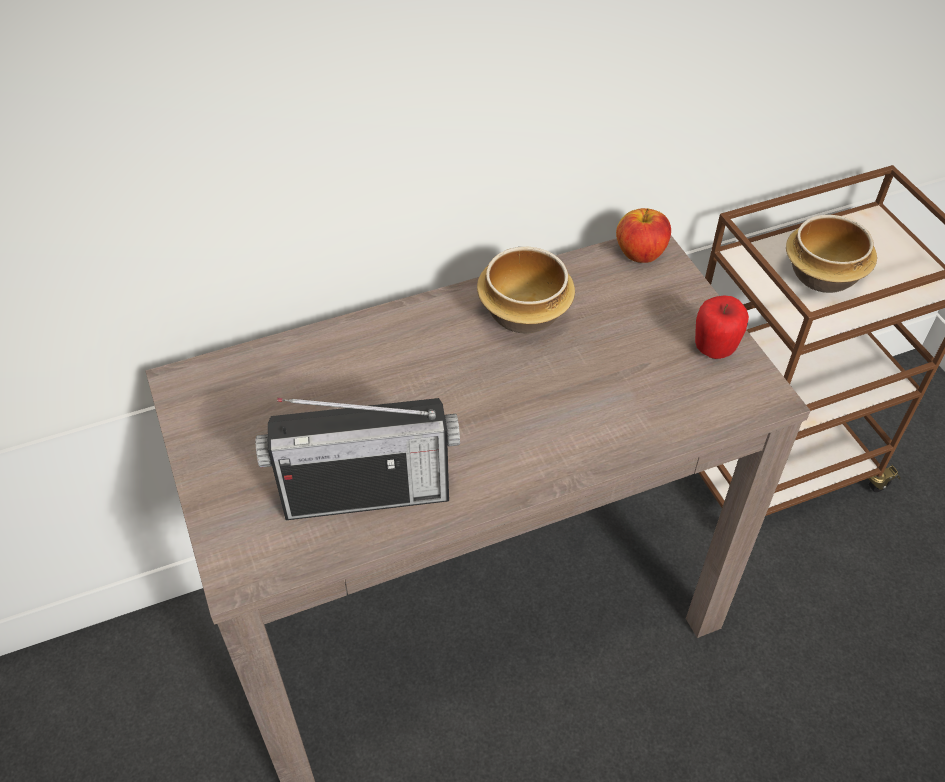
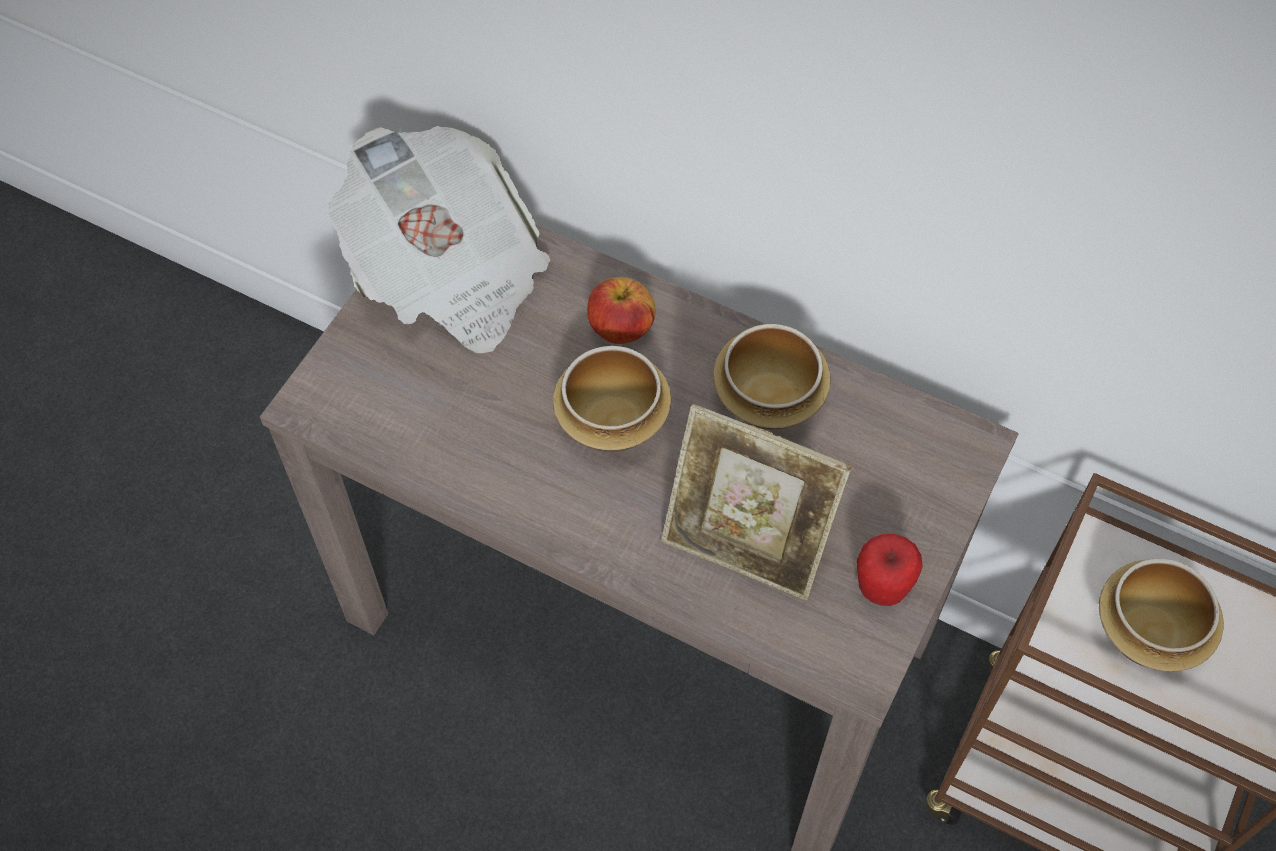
camera: 50 degrees right, 10 degrees up
(229, 413) = (448, 272): none -> newspaper
(366, 494) = (456, 430): radio -> none
(458, 402) = (612, 424): none -> bowl
(622, 394) = (746, 546): none -> picture frame
(640, 254) = (951, 440): apple -> apple (621, 328)

